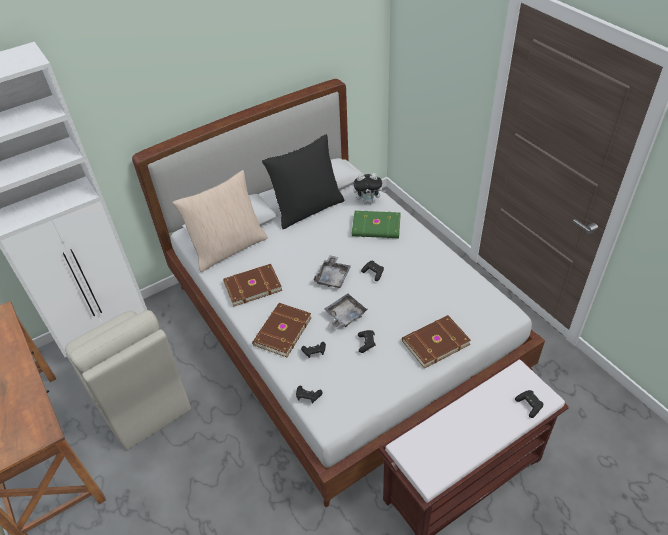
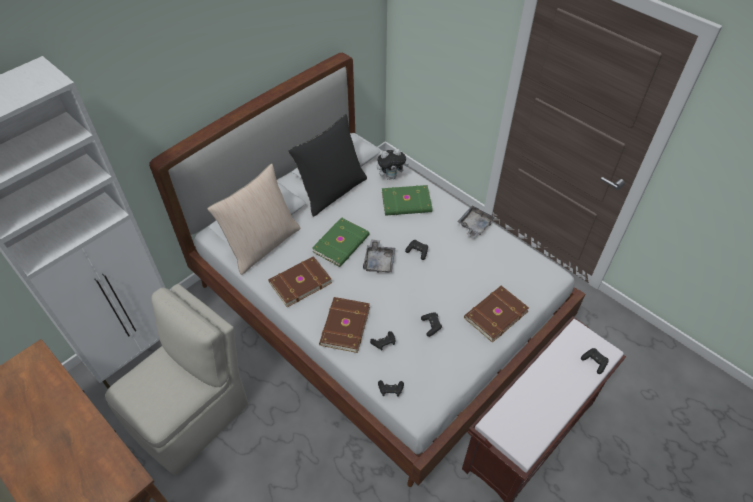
camera: 15 degrees left, 5 degrees up
(140, 401) = (192, 414): beige chair -> beige chair turned 90 degrees counterclockwise
(302, 257) = (342, 244): none -> green book
(344, 316) = (402, 300): grey tray -> grey tray (474, 225)

